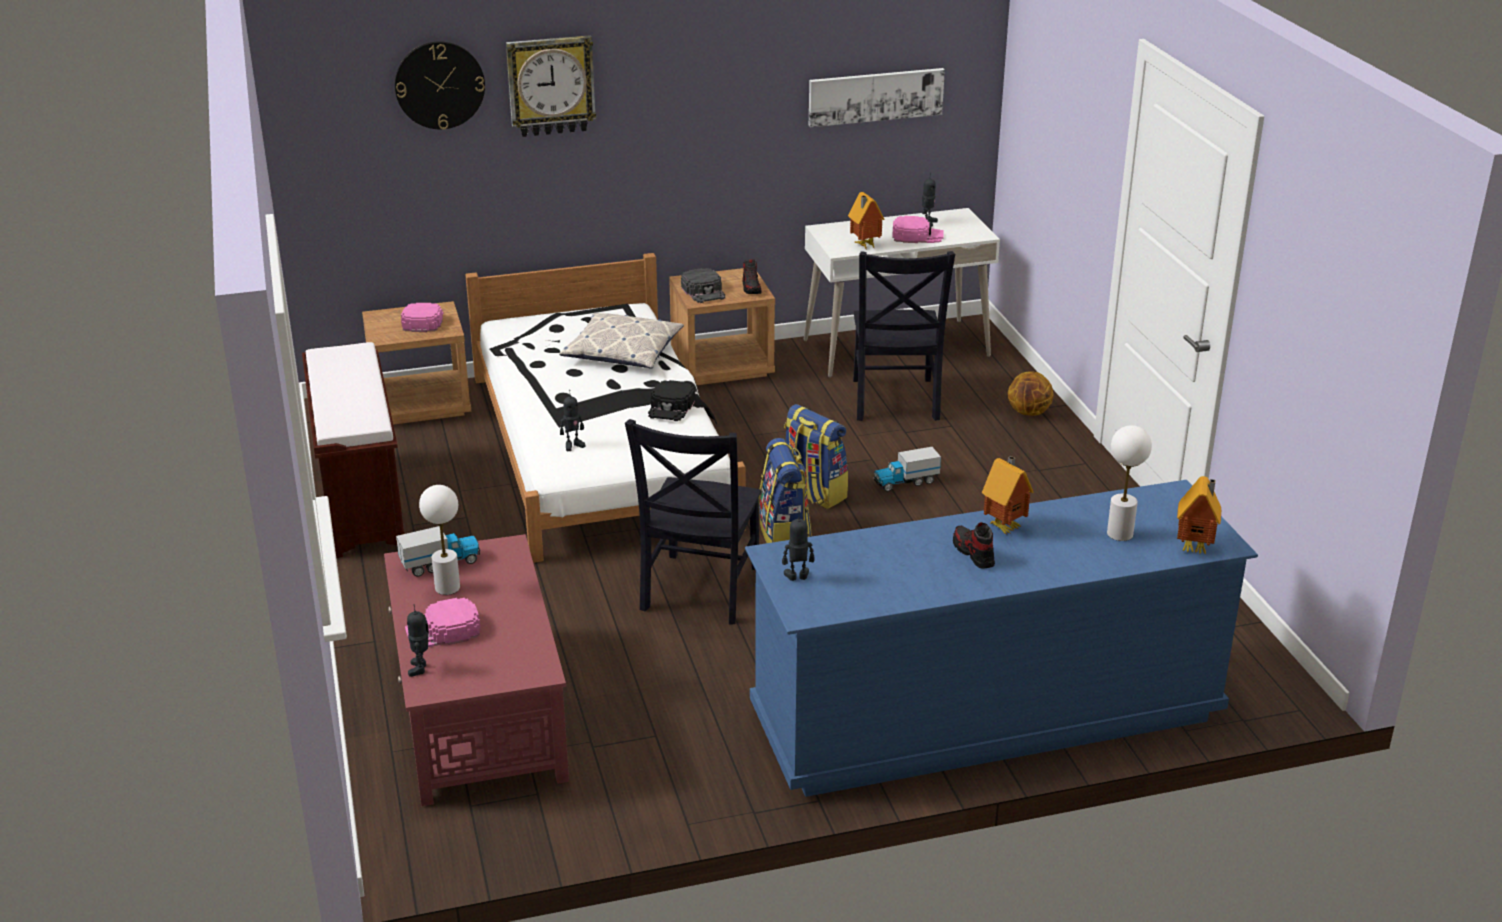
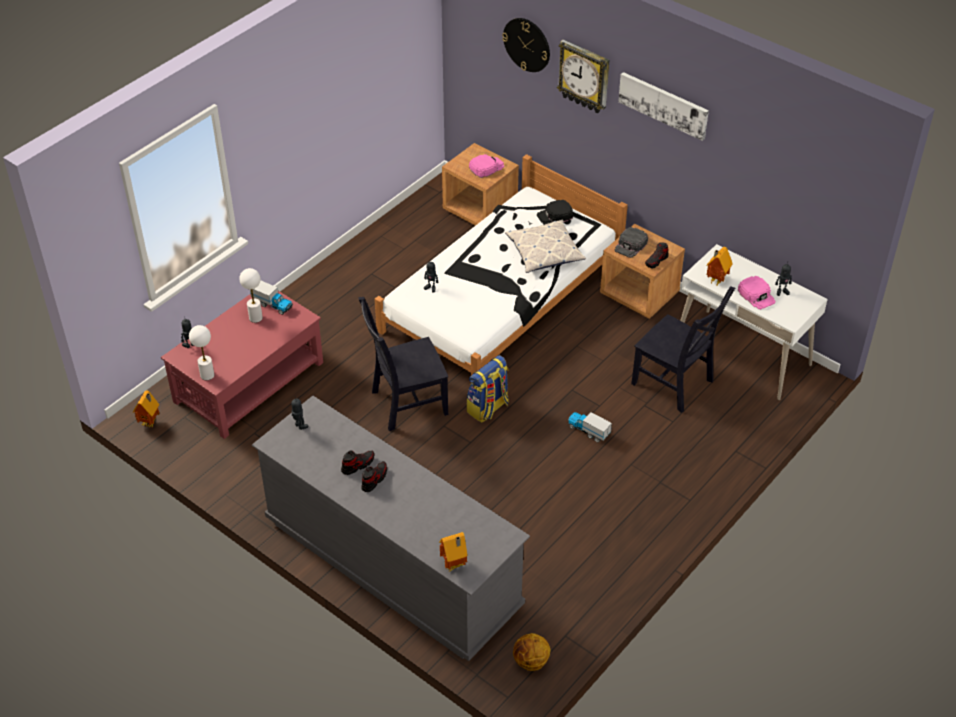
camera: 55 degrees right, 15 degrees up
(360, 502) = (373, 245): brown bench -> none
(443, 630) = (222, 336): pink cap -> none
(671, 407) = (502, 301): black cap -> black cap (555, 216)
(812, 494) = (538, 399): backpack -> none
(875, 96) = (779, 191): picture -> picture (663, 105)
(894, 402) = (675, 384): black chair -> black chair turned 105 degrees counterclockwise
(930, 556) = (358, 465): none -> shoe
(985, 715) = (392, 564): blue dresser -> grey dresser
(1005, 526) = (411, 481): toy house -> toy house (150, 423)
(1029, 413) = (725, 449): basketball -> basketball (531, 662)
(1120, 534) = (443, 529): white table lamp -> white table lamp (207, 375)

